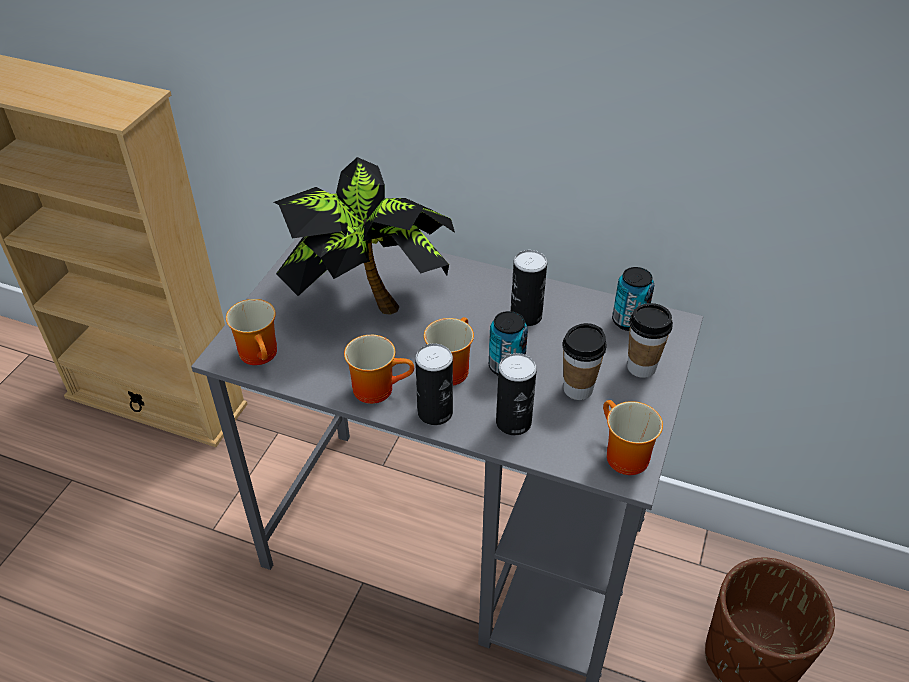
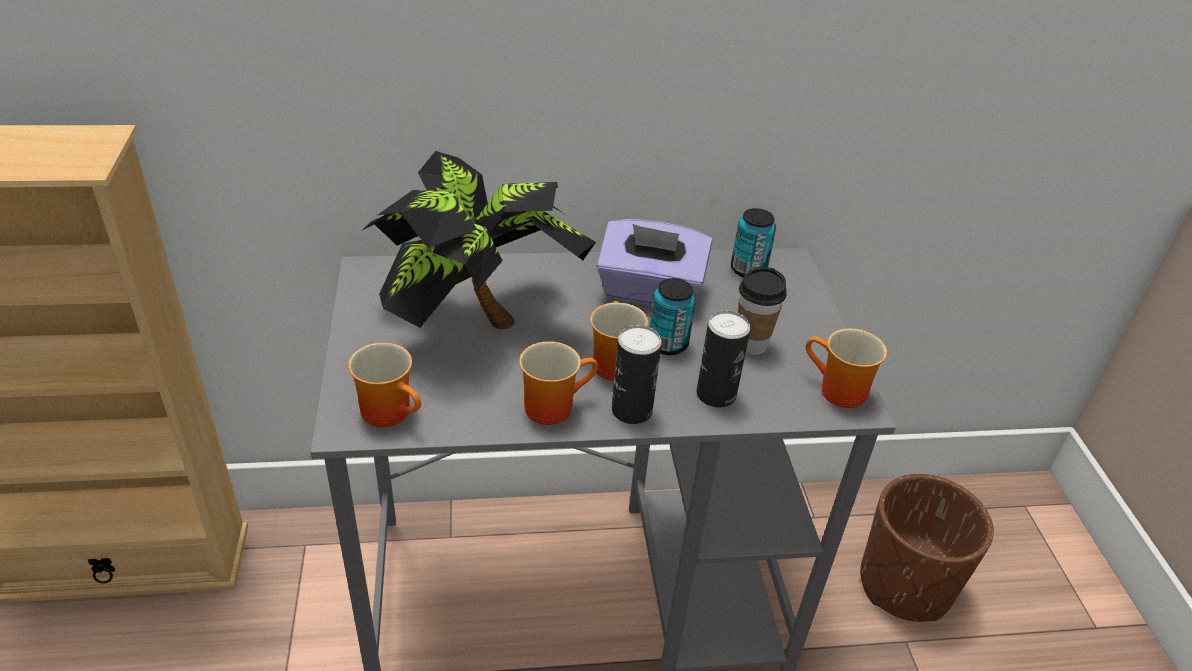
camera: 30 degrees left, 5 degrees down
(526, 316) = (650, 291): can -> purple tissue box
(641, 367) = (791, 307): cup -> none

